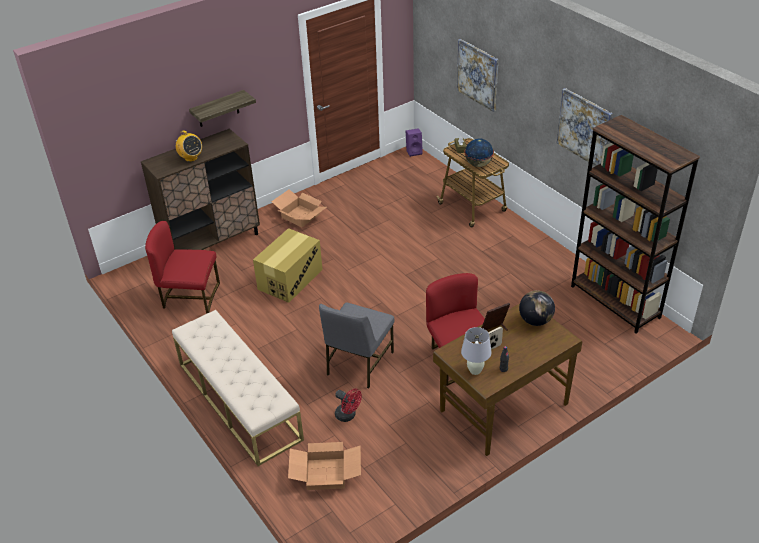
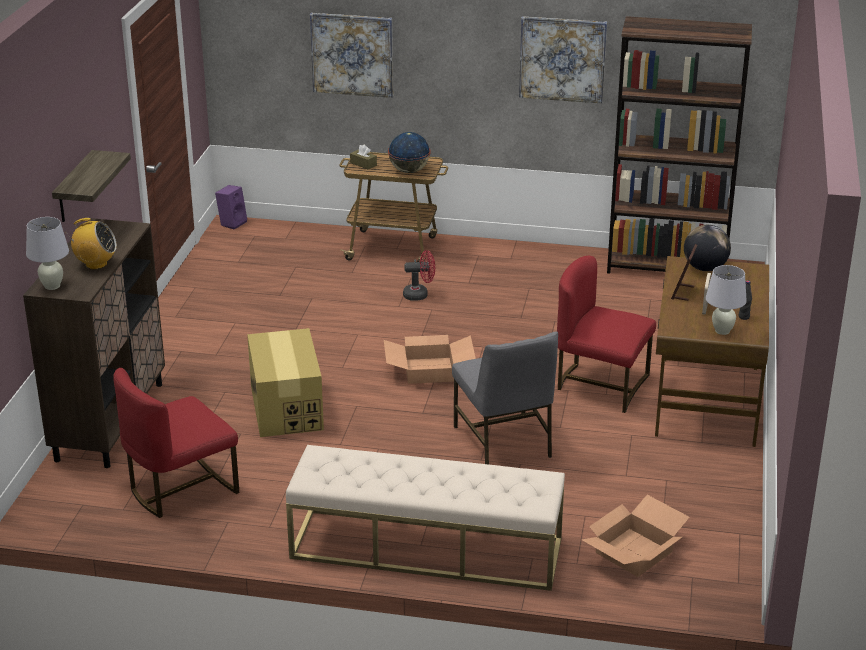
camera: 45 degrees left, 10 degrees down
(157, 162) = (52, 286): none -> white table lamp
(301, 216) = (190, 341): cardboard box -> cardboard box (429, 370)
(348, 416) = (571, 492): red fan -> red fan (420, 295)

